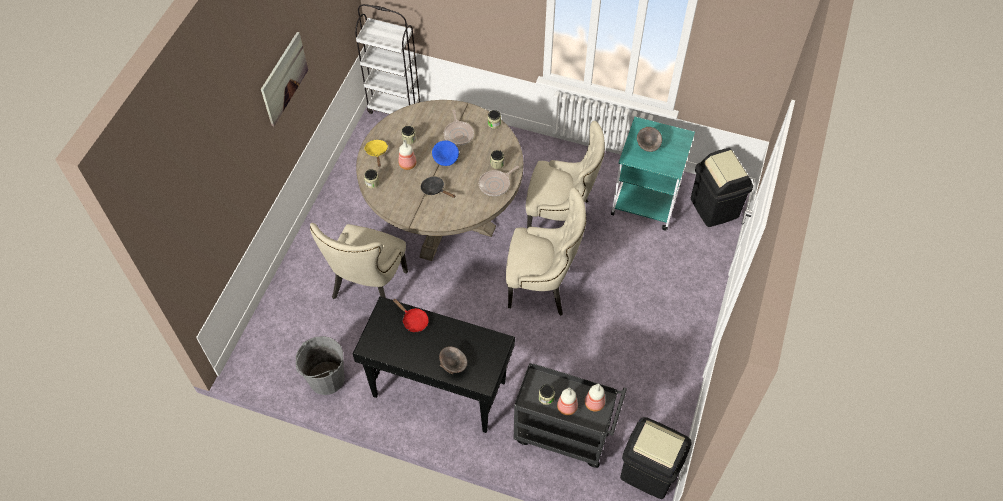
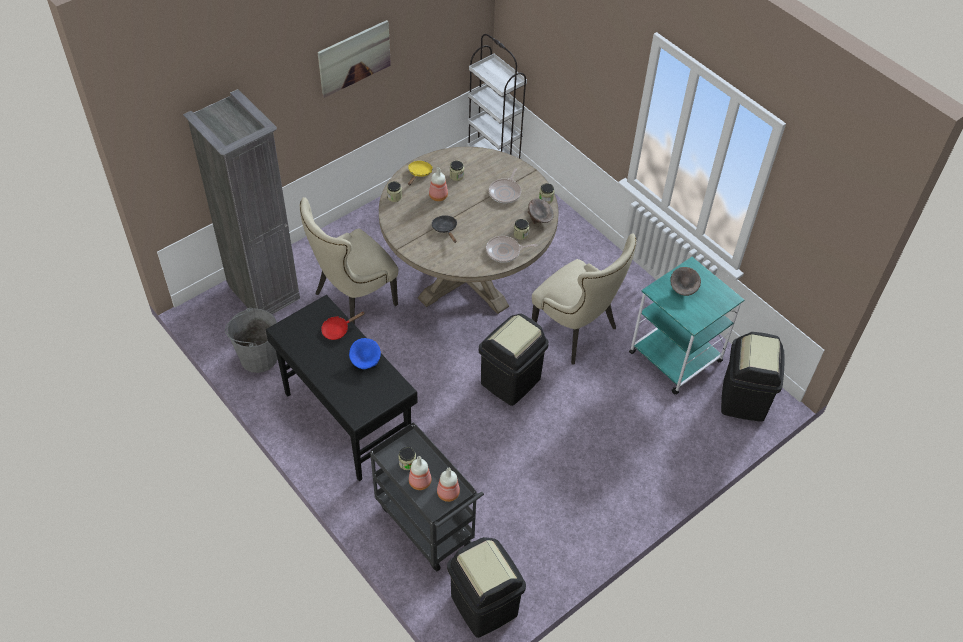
camera: 30 degrees right, 5 degrees down
(288, 320) = (264, 292): none -> grey cabinet
(413, 320) = (338, 329): red frying pan -> red frying pan turned 75 degrees clockwise
(446, 160) = (475, 209): blue bowl -> blue bowl (366, 362)
(453, 365) = (342, 386): grey bowl -> grey bowl (539, 220)
(541, 286) = (511, 381): beige chair -> black trash can

